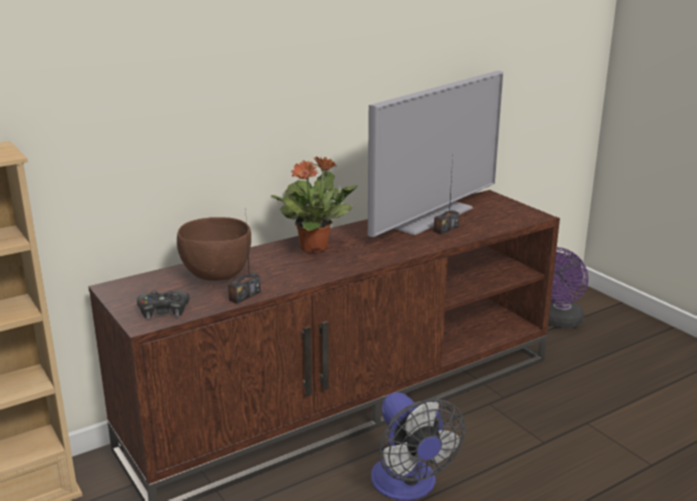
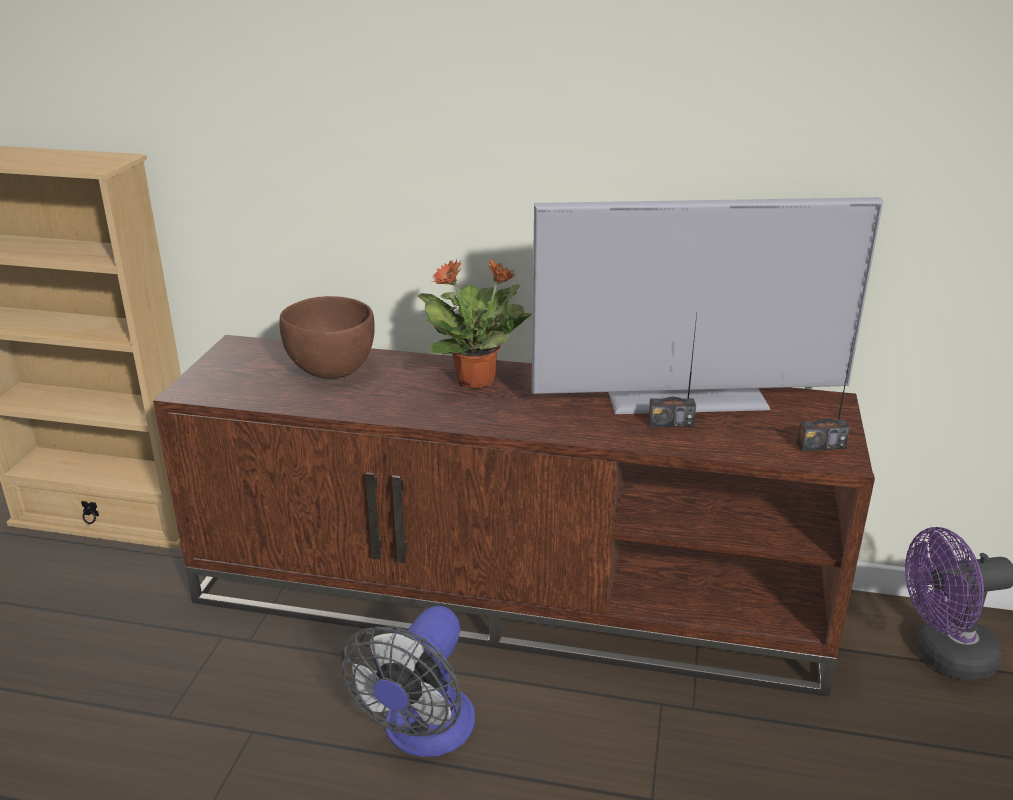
camera: 45 degrees right, 5 degrees up
(163, 311) = (222, 386): black game controller -> none
(244, 296) = (307, 404): radio -> radio (820, 445)

